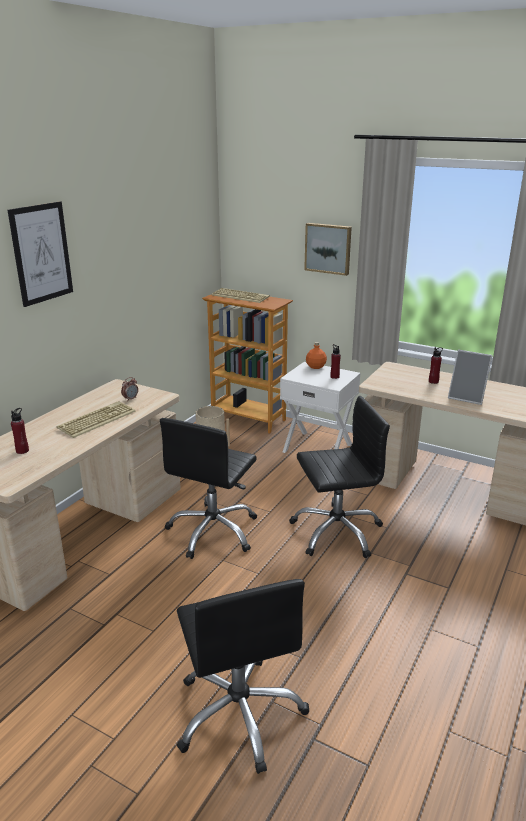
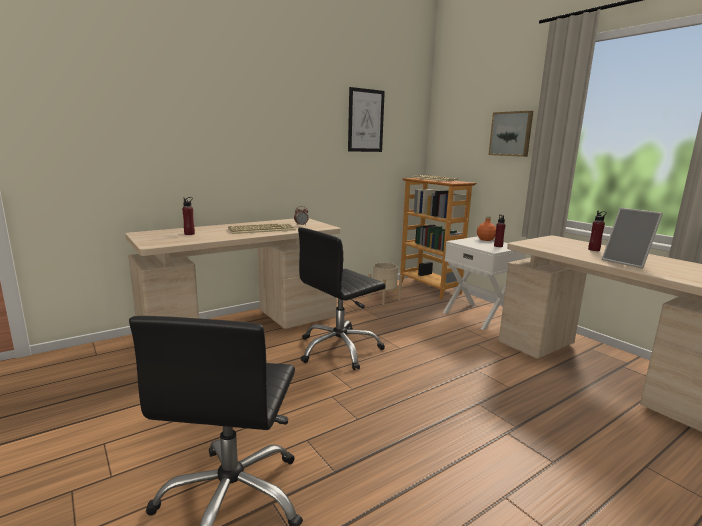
camera: 25 degrees right, 10 degrees down
(41, 253) = (250, 98): picture -> picture (365, 120)
(336, 532) = (452, 377): black office chair -> none

